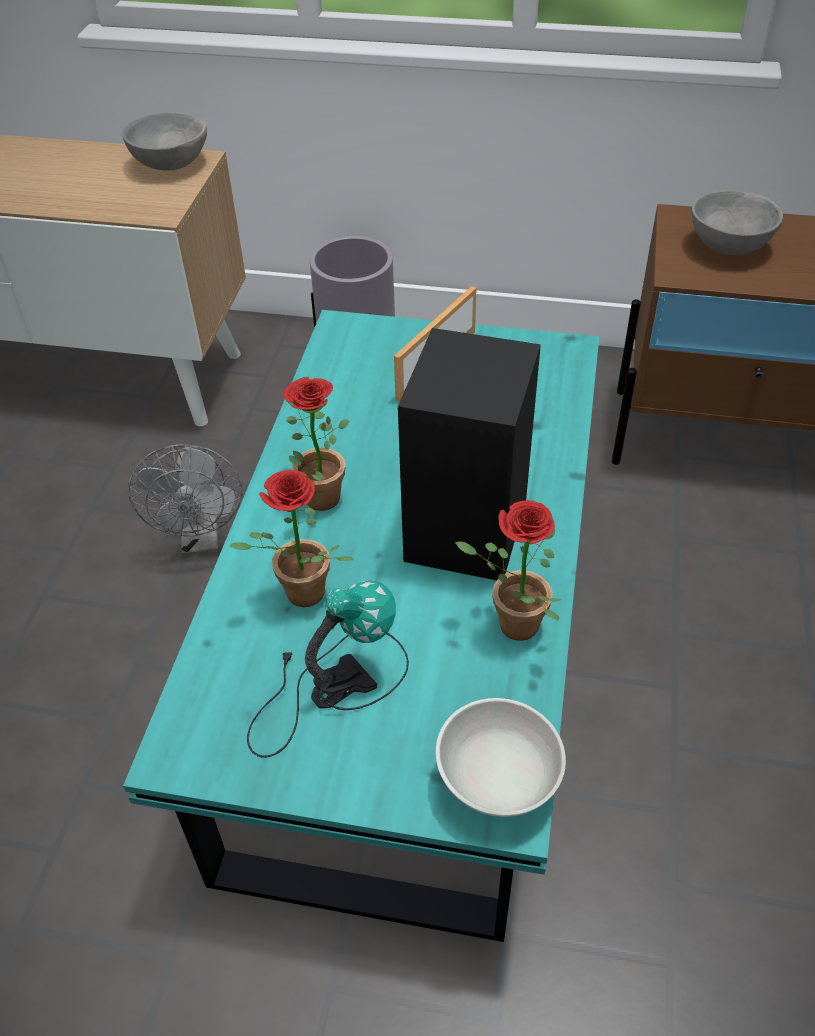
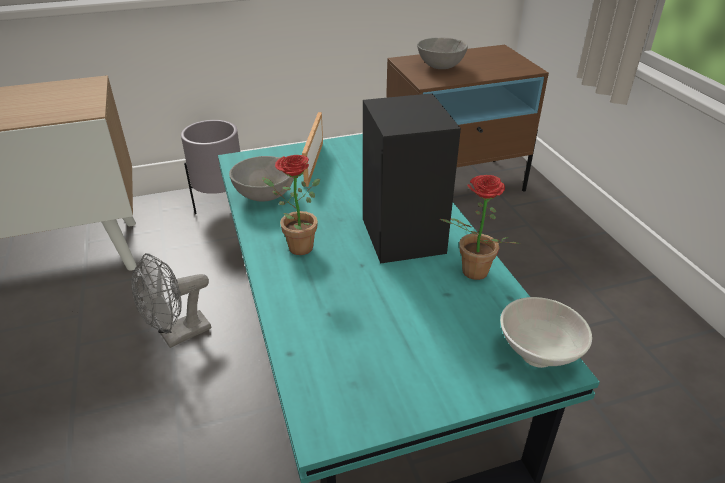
camera: 30 degrees left, 10 degrees down
(170, 164) = (72, 87): grey bowl -> grey bowl (264, 195)
(201, 540) = (178, 335): grey fan -> grey fan turned 90 degrees clockwise
(299, 598) = (331, 305): potted plant -> none
(329, 685) = (393, 345): table lamp -> none

